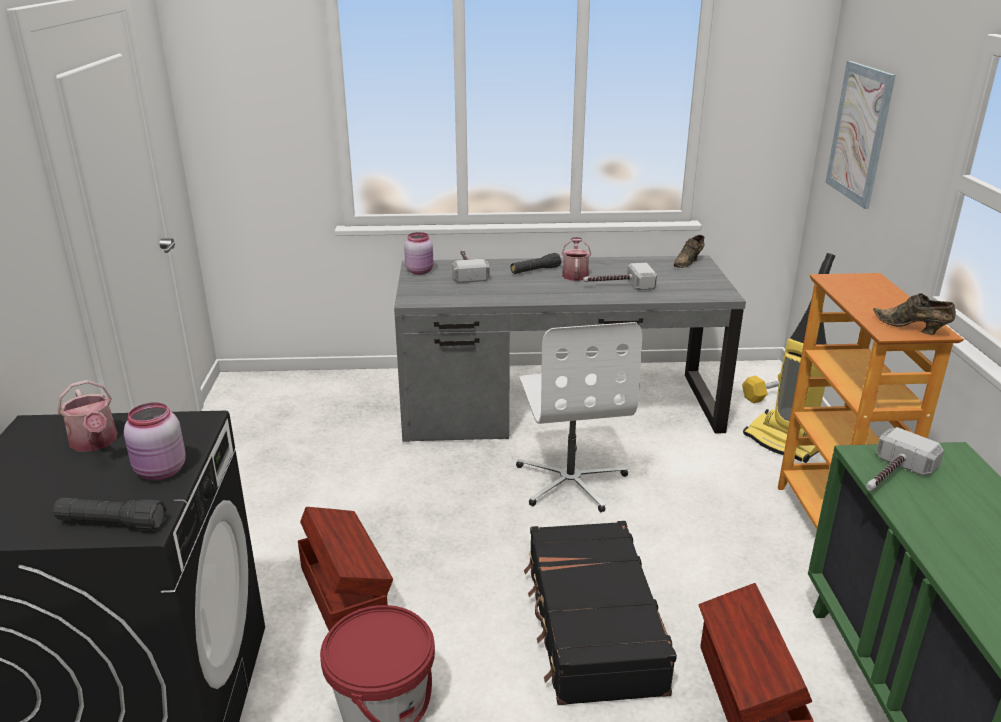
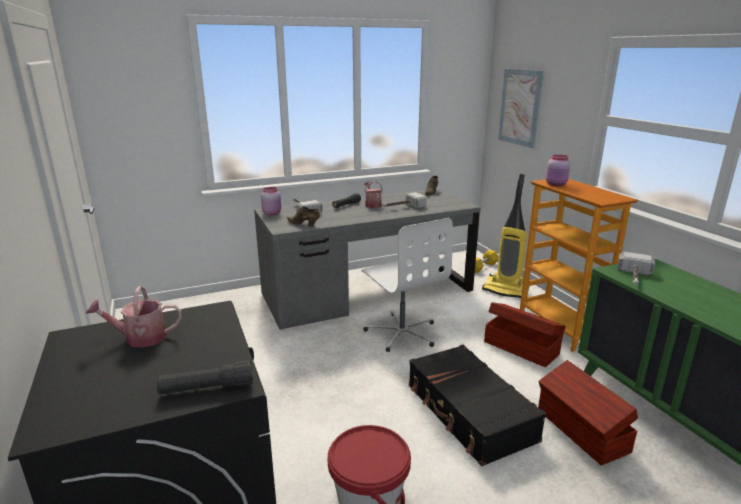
camera: 20 degrees left, 5 degrees down
(95, 443) = (140, 338): watering can -> watering can turned 135 degrees clockwise
(160, 472) = (215, 347): pink jar -> pink jar (556, 184)
(345, 593) = (297, 434): brown storage box -> brown storage box (521, 347)
(912, 328) = (610, 198): brown shoe -> brown shoe (304, 224)

